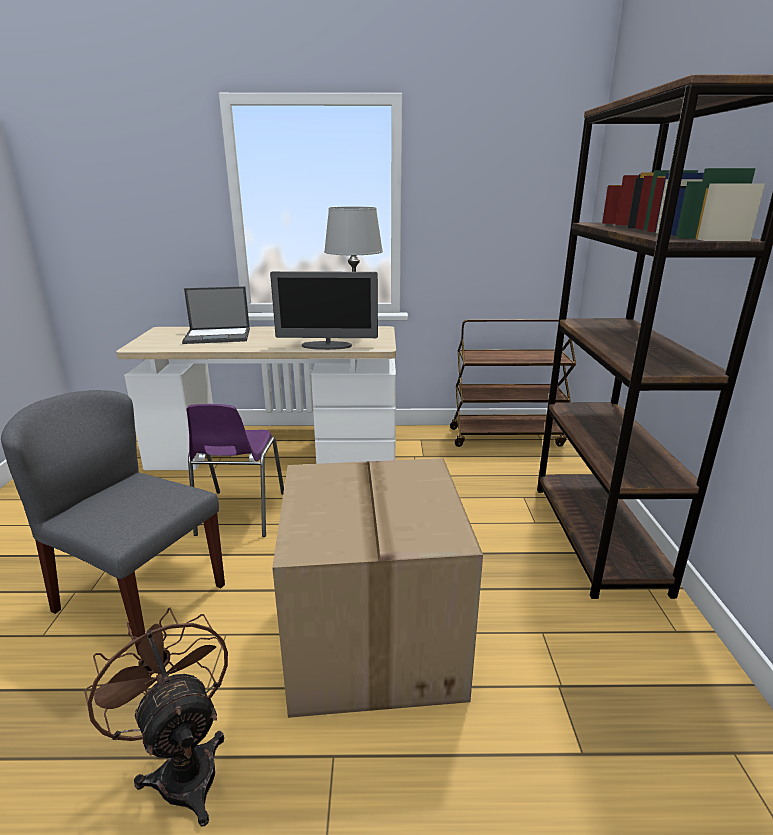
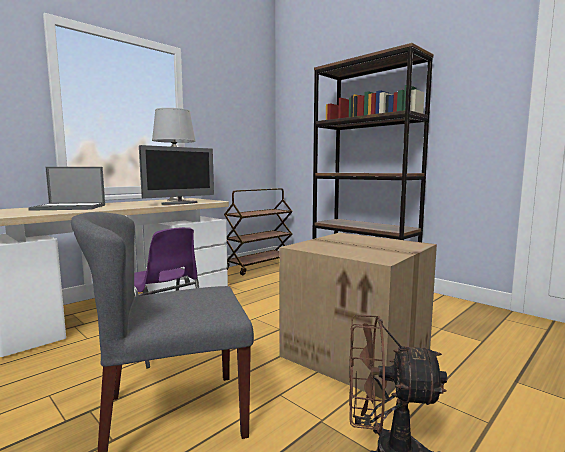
camera: 45 degrees left, 15 degrees down
(218, 336) = (70, 207): laptop -> laptop turned 45 degrees clockwise

